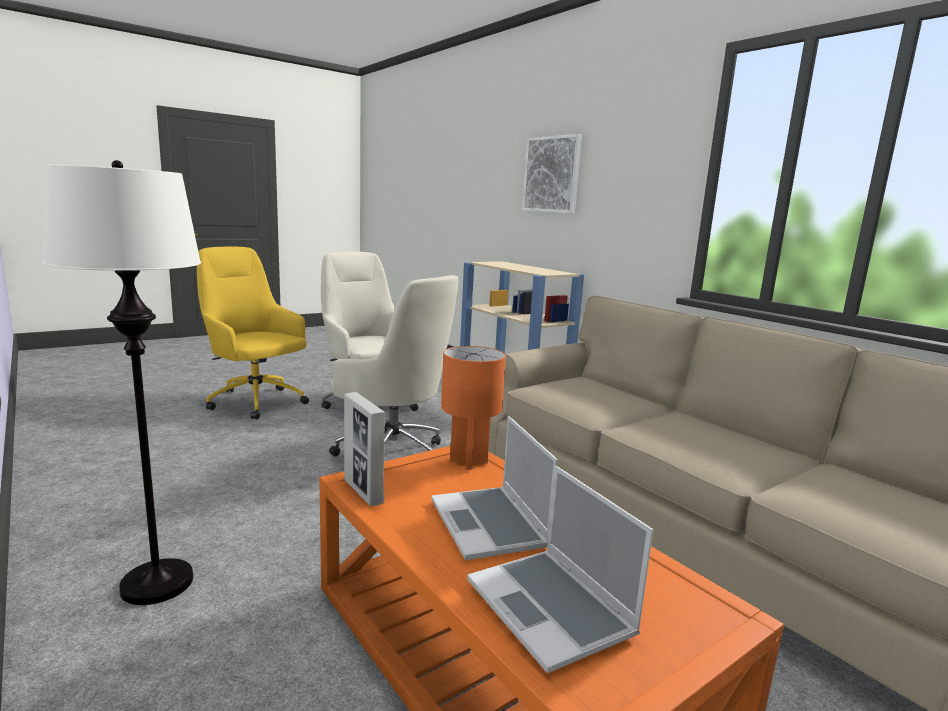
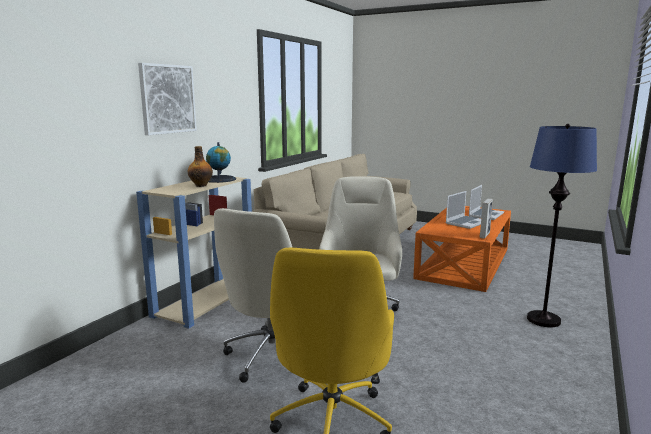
camera: 115 degrees left, 0 degrees up
(157, 584) = (543, 320): white floor lamp -> blue floor lamp
(468, 461) = (435, 229): orange table lamp -> none
(509, 266) = (201, 185): none -> bottle
(541, 271) = (219, 179): none -> globe

